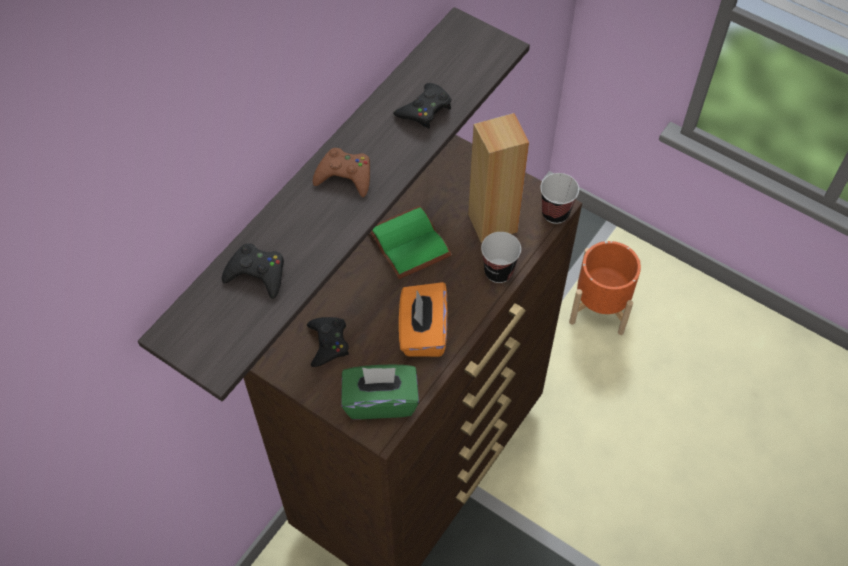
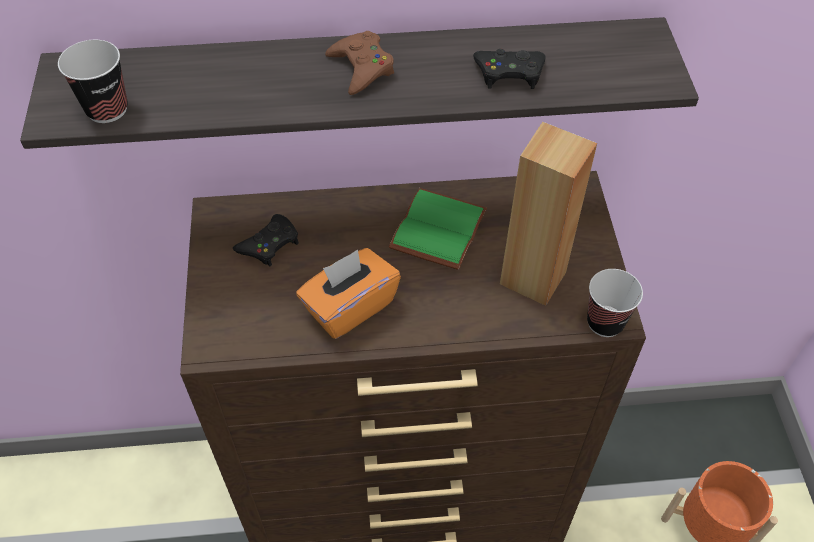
camera: 50 degrees right, 5 degrees down
(257, 273) = (184, 80): black game controller -> none
(380, 401) = (242, 325): green tissue box -> none
(498, 271) = (481, 321): cup -> cup (107, 109)

